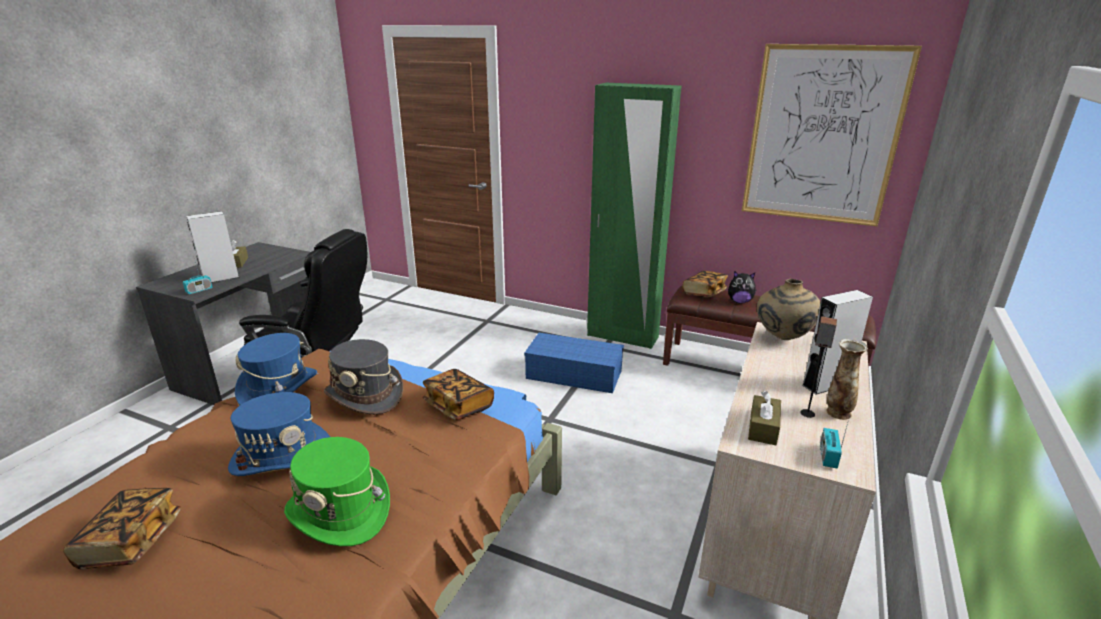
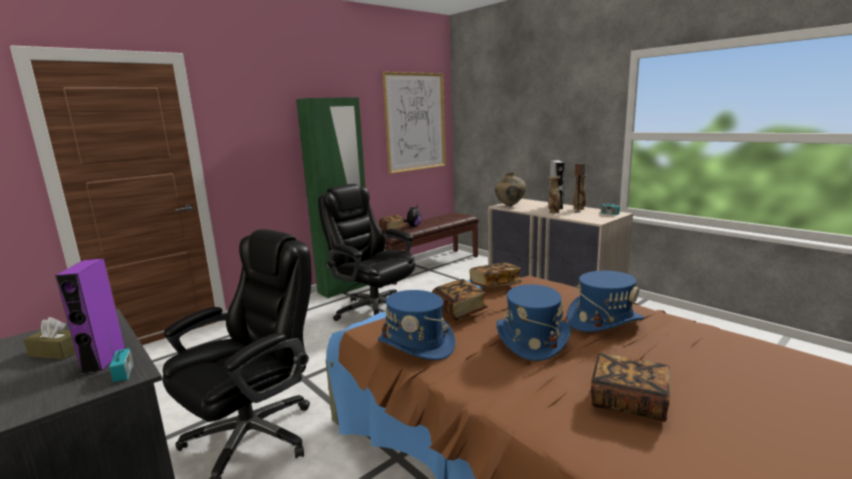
camera: 65 degrees left, 10 degrees down
(221, 278) = (104, 360): grey speaker -> purple speaker
(340, 511) = (604, 320): green hat -> blue hat
(365, 395) = (459, 310): grey hat -> book
(575, 374) = (374, 311): blue storage box -> black office chair
(763, 428) = (587, 217): brown tissue box -> none
(774, 387) = (554, 212): none -> vase

